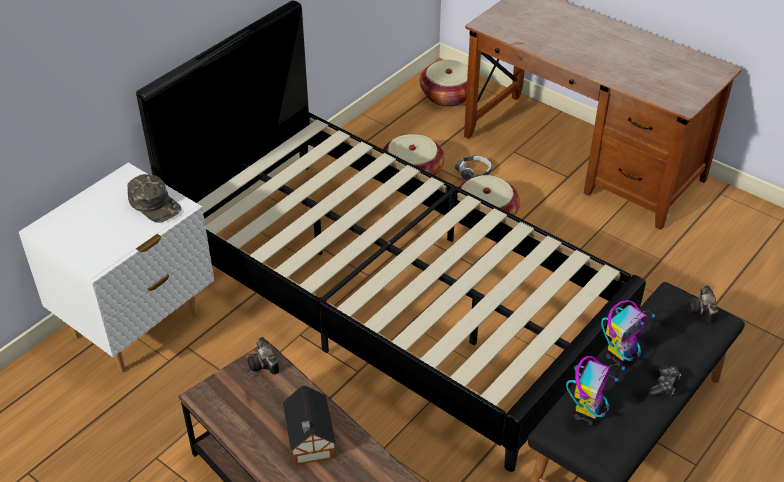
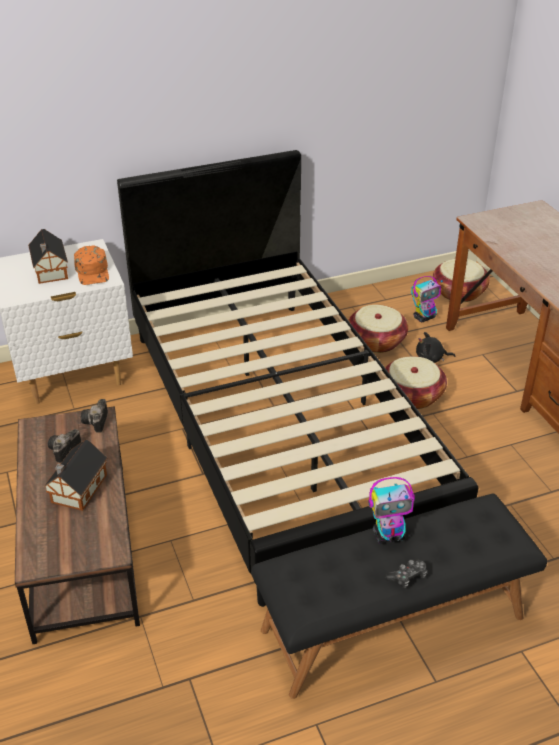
camera: 30 degrees right, 5 degrees down
(106, 220) = (50, 271): none -> toy house
(155, 204) = (93, 271): green cap -> orange cap
(474, 172) = (431, 358): headphones -> black plush toy
(587, 413) = (315, 568): toy robot -> toy robot (424, 317)
(702, 311) = (505, 531): camera -> camera (63, 451)

